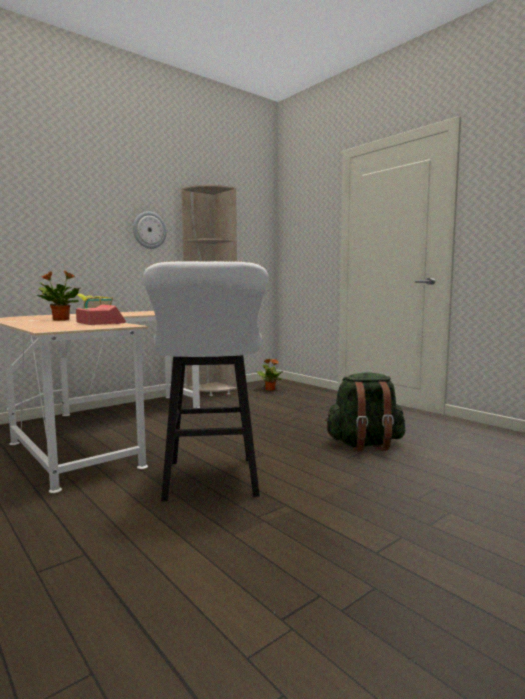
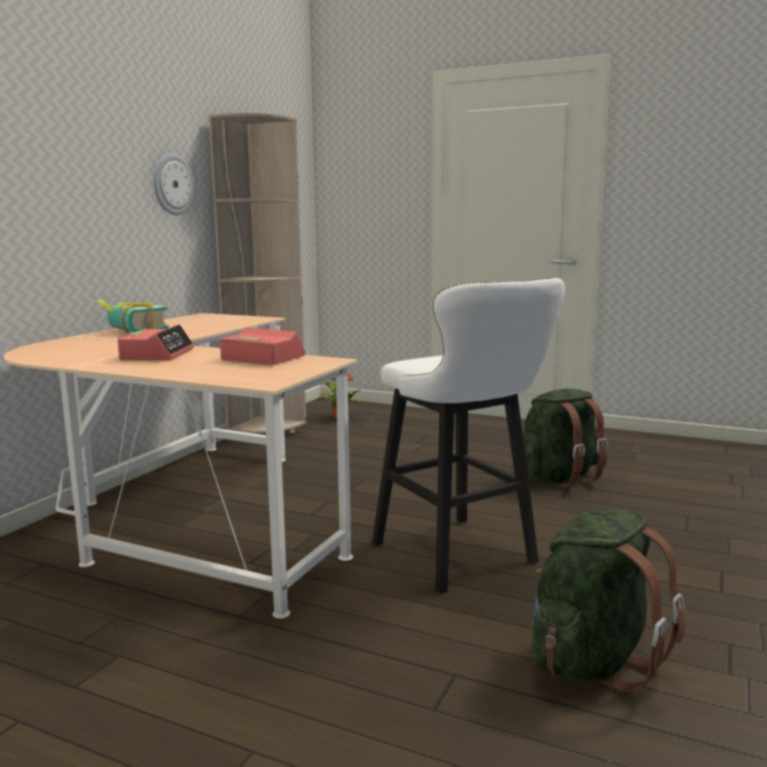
camera: 25 degrees left, 5 degrees up
(60, 320) = (157, 354): potted plant -> alarm clock
(189, 573) = (593, 660): none -> green backpack

